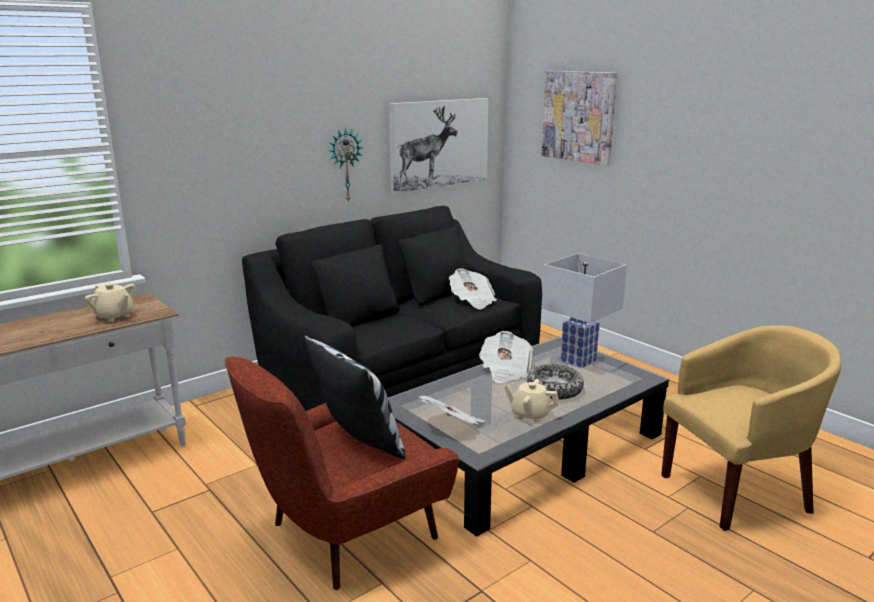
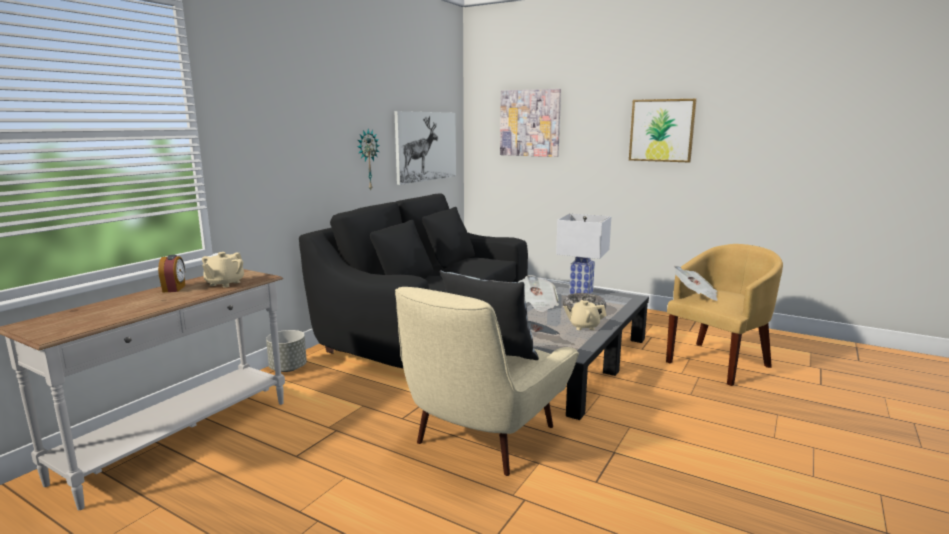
camera: 20 degrees left, 5 degrees down
(65, 317) = (174, 288): none -> alarm clock
(114, 316) = (224, 283): beige teapot -> beige teapot turned 90 degrees clockwise
(220, 402) = (288, 368): none -> grey planter
(345, 535) = (481, 439): red armchair -> beige armchair
(472, 301) = (483, 261): newspaper -> newspaper (695, 295)
(741, 141) = (661, 130): none -> picture

